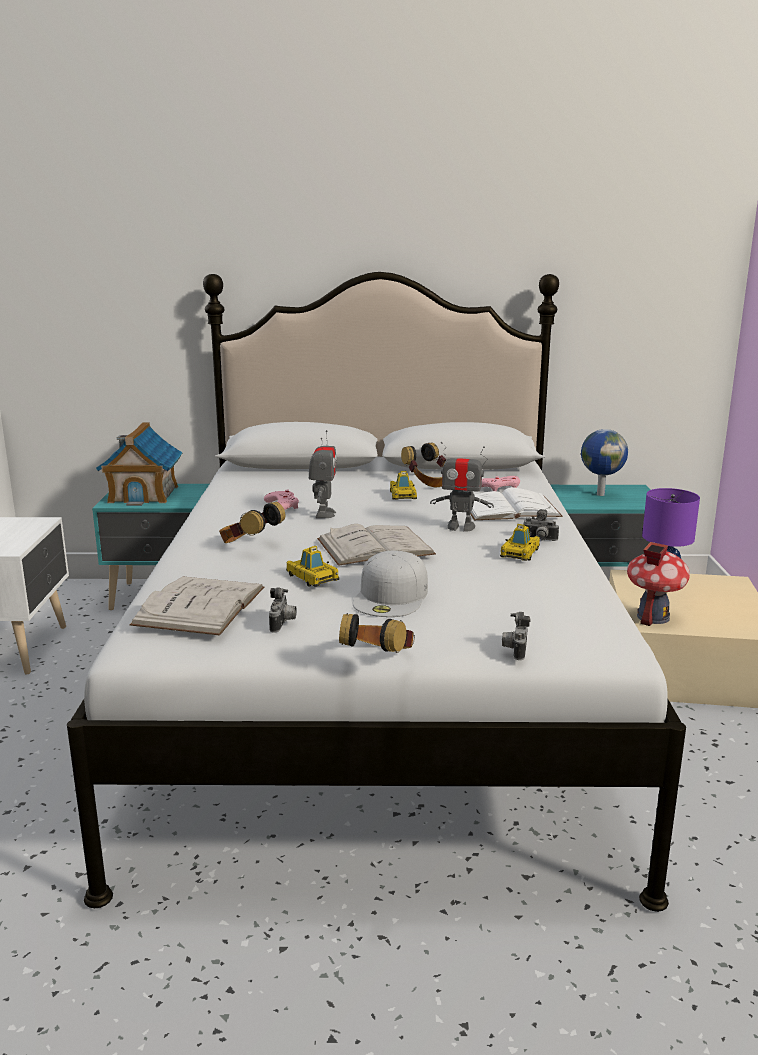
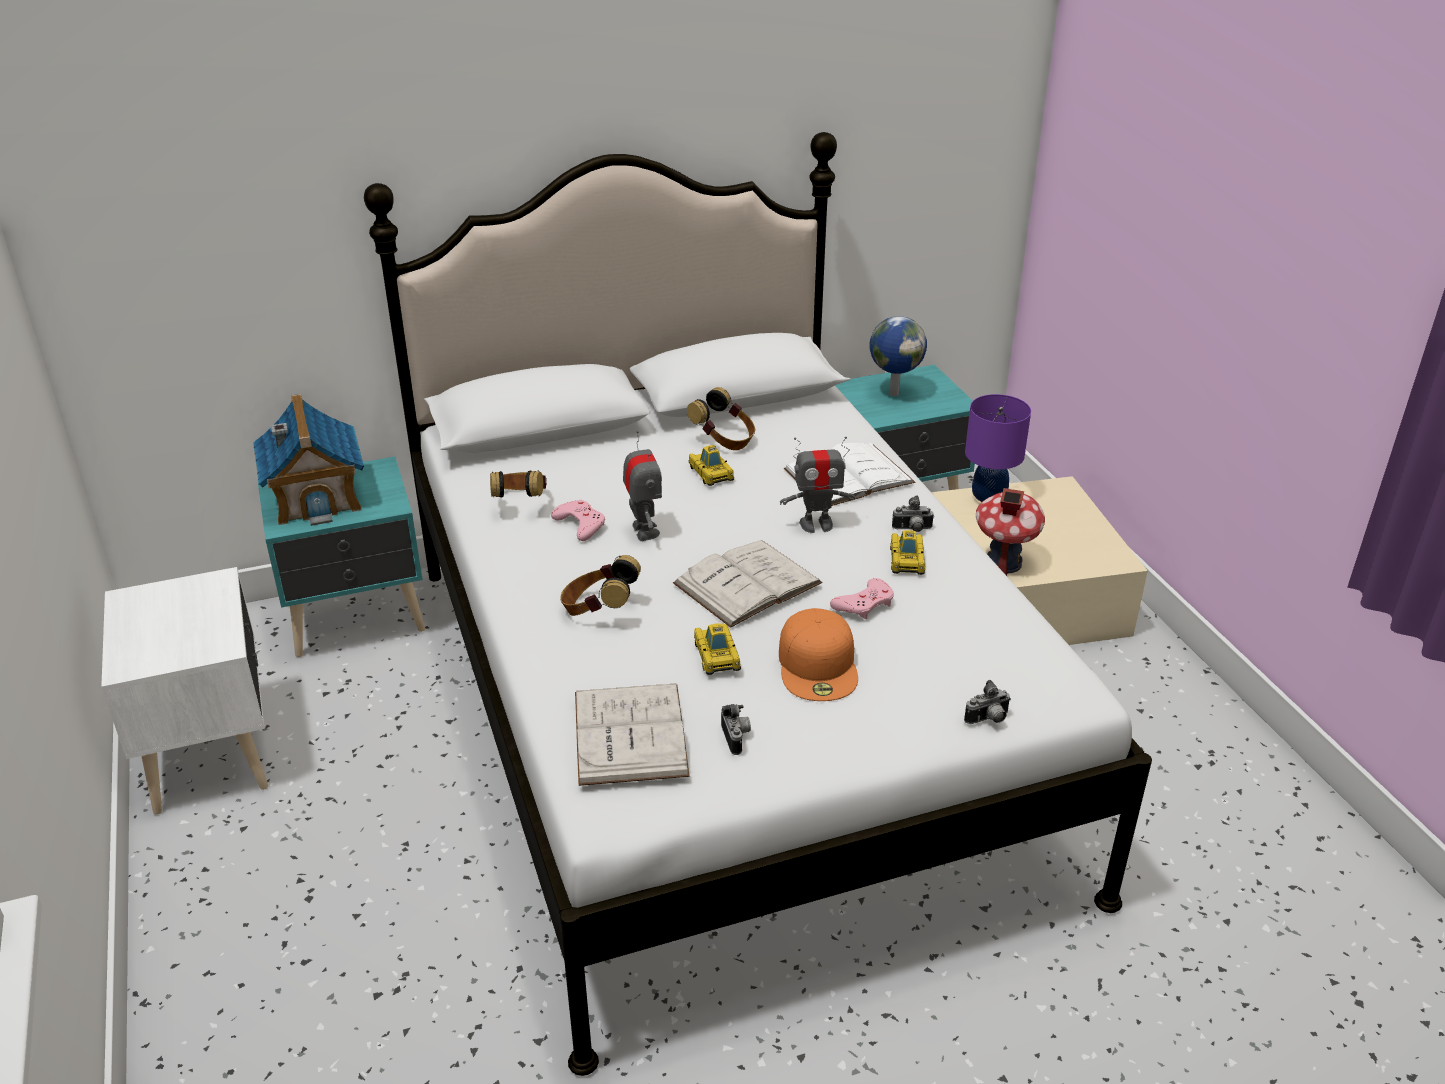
camera: 20 degrees left, 15 degrees up
(312, 577) = (717, 655): toy car -> toy car turned 45 degrees clockwise
(379, 661) = (870, 769): headphones -> headphones (520, 503)
(392, 596) = (818, 665): white cap -> orange cap
(500, 487) = (815, 437): pink game controller -> pink game controller (864, 604)
(514, 650) = (988, 720): camera -> camera turned 105 degrees counterclockwise

